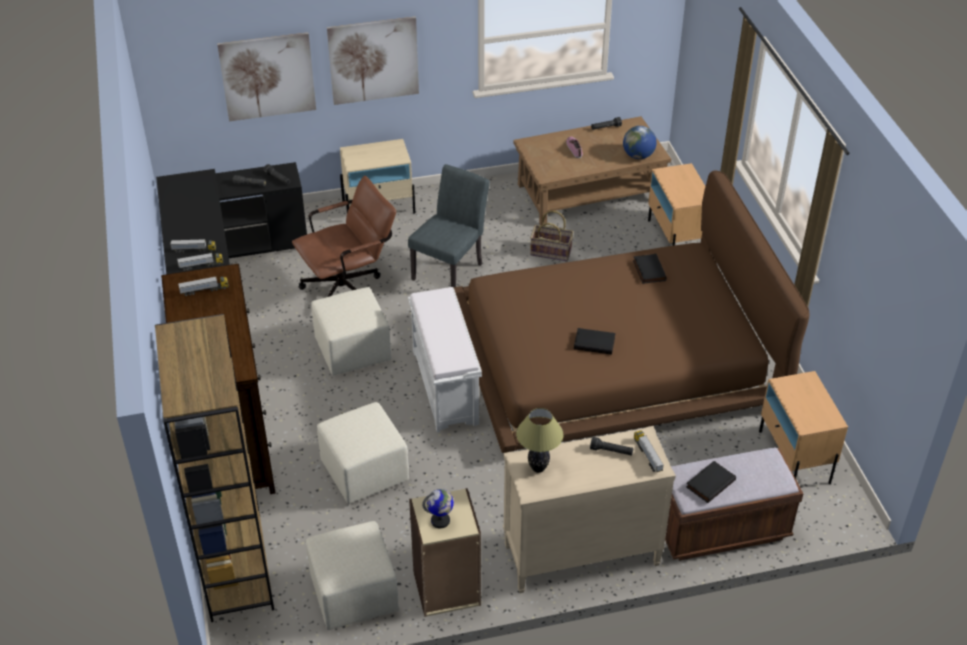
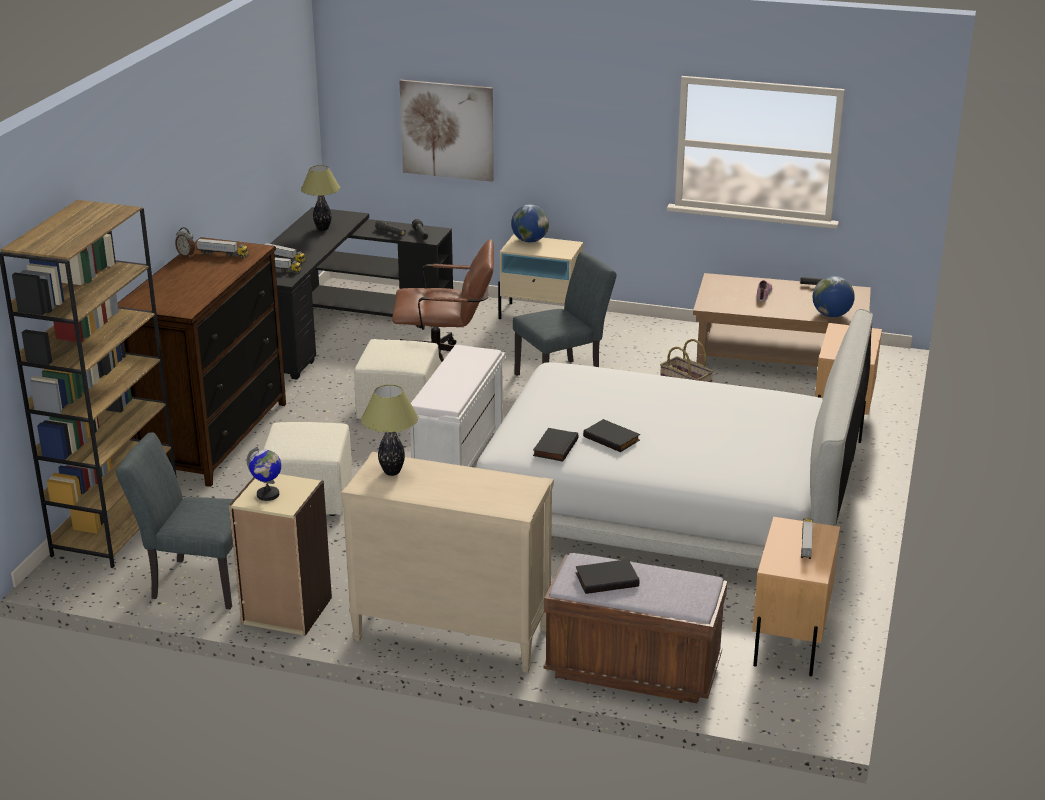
camera: 30 degrees right, 15 degrees down
(173, 302) = (186, 255): none -> alarm clock
(192, 201) = (323, 229): none -> table lamp
(353, 593) = (196, 582): beige ottoman -> grey chair
(360, 151) = (530, 241): none -> globe
(373, 60) = (559, 137): picture -> none
(611, 451) = (483, 483): black flashlight -> none
(615, 358) = (666, 492): brown bed -> white bed
(647, 455) = (518, 498): toy truck -> toy truck (806, 544)
(648, 270) = (738, 401): black book -> black book (554, 447)

